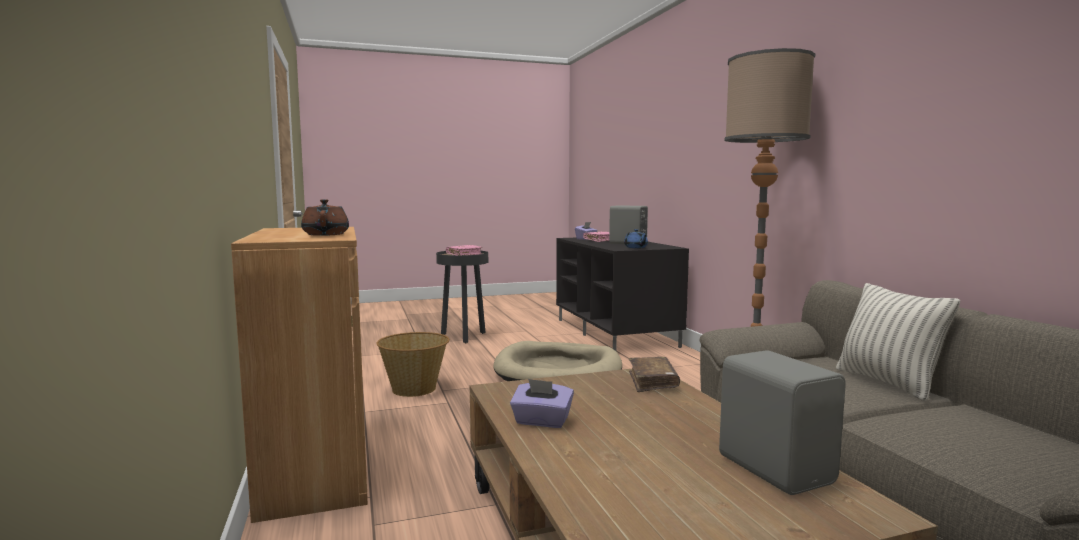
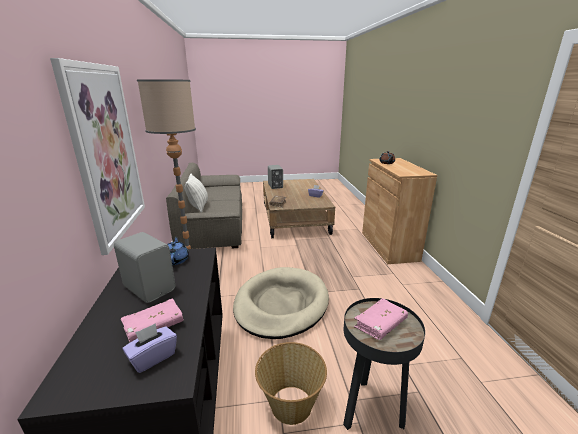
camera: 170 degrees left, 15 degrees up
(414, 389) = (376, 291): basket -> basket (290, 404)
(707, 154) = (107, 153): none -> picture

